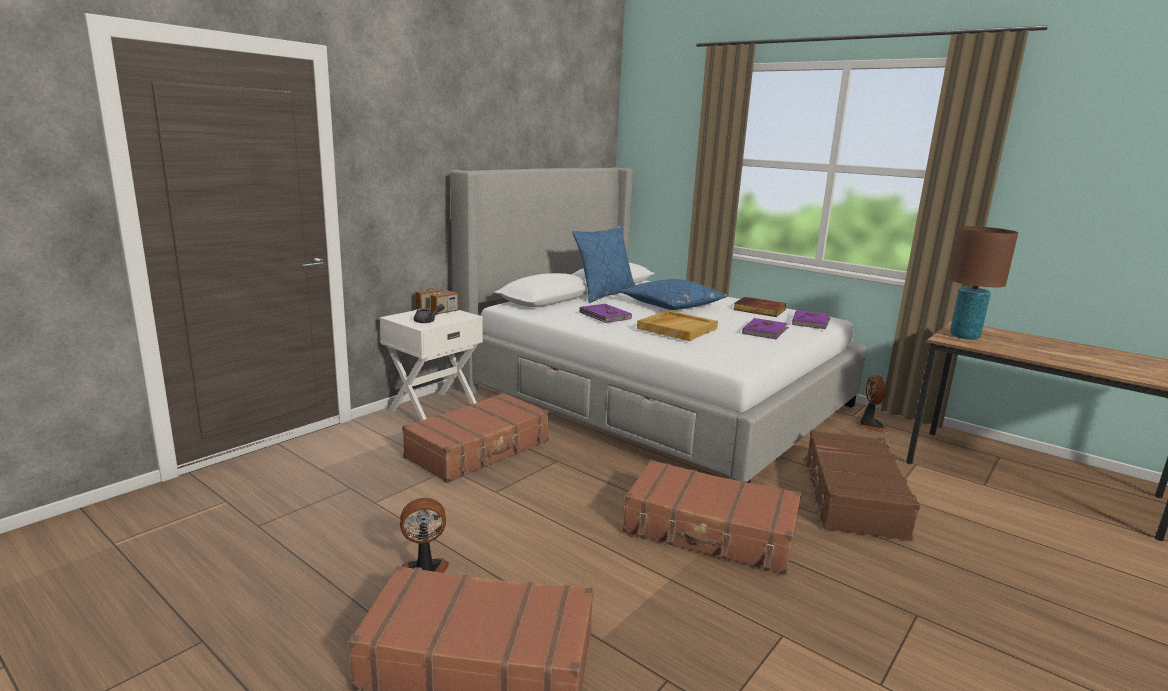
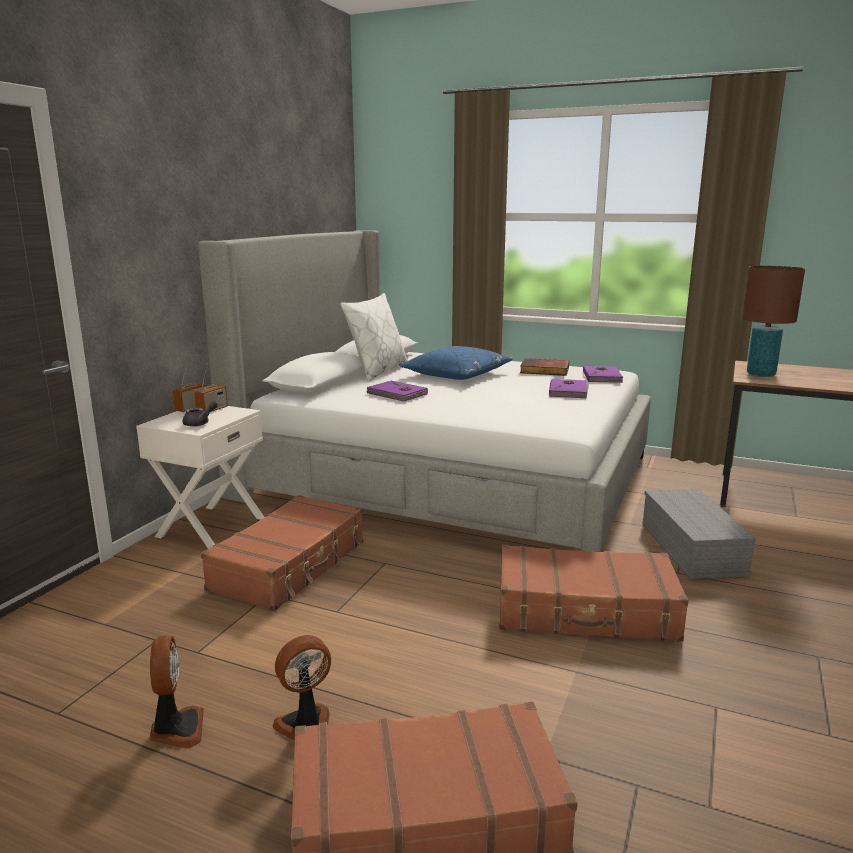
camera: 15 degrees left, 0 degrees up
(604, 294) = (377, 371): blue pillow -> white pillow
(677, 328) = (483, 398): beige tray -> none
(851, 497) = (694, 549): brown suitcase -> grey storage box
(870, 426) = (668, 475): fan -> fan (176, 729)

